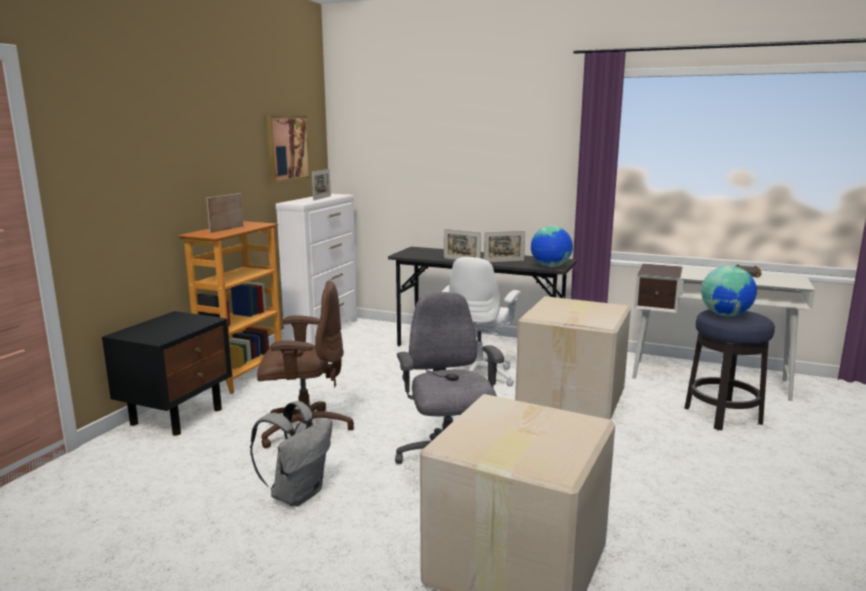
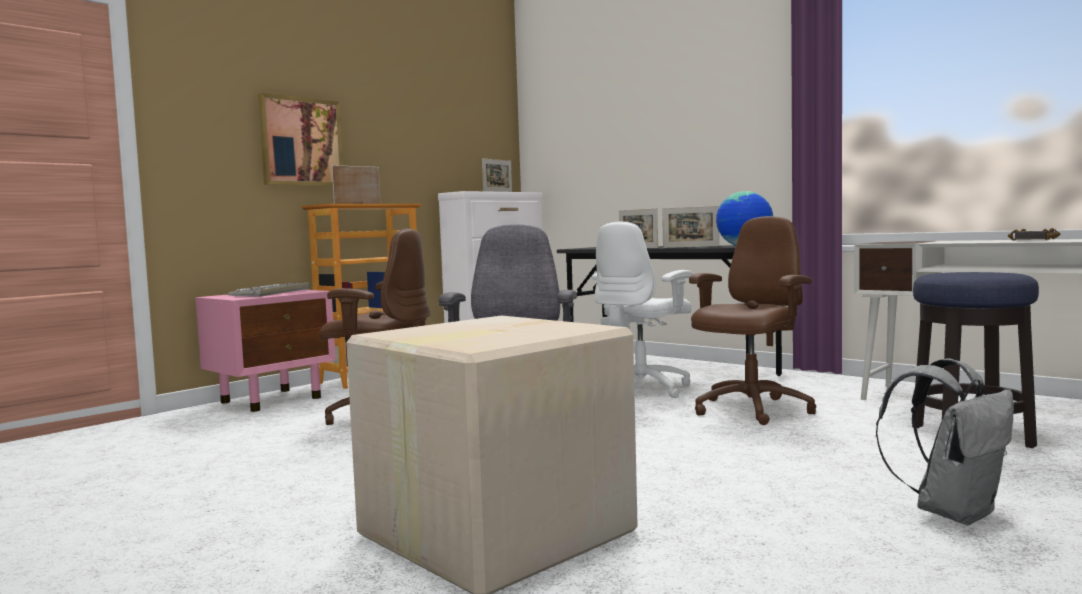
camera: 20 degrees right, 10 degrees down
(173, 325) = (271, 293): none -> keyboard
(178, 416) = (272, 399): black nightstand -> pink nightstand
(287, 148) = (459, 135): picture -> picture (301, 142)
(297, 494) = (316, 457): grey backpack -> grey backpack (953, 512)
(572, 397) = (750, 410): cardboard box -> brown office chair
(725, 315) = (957, 273): globe -> none

